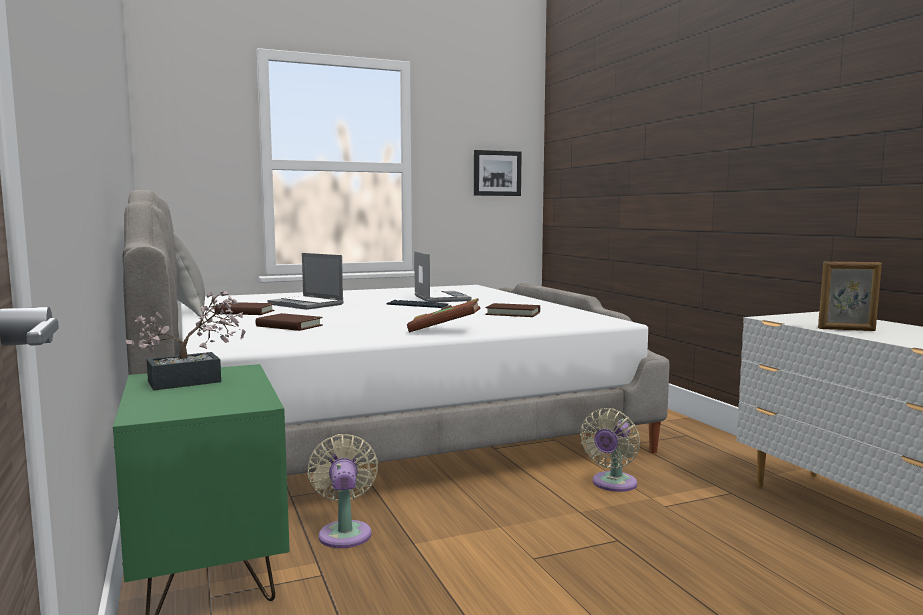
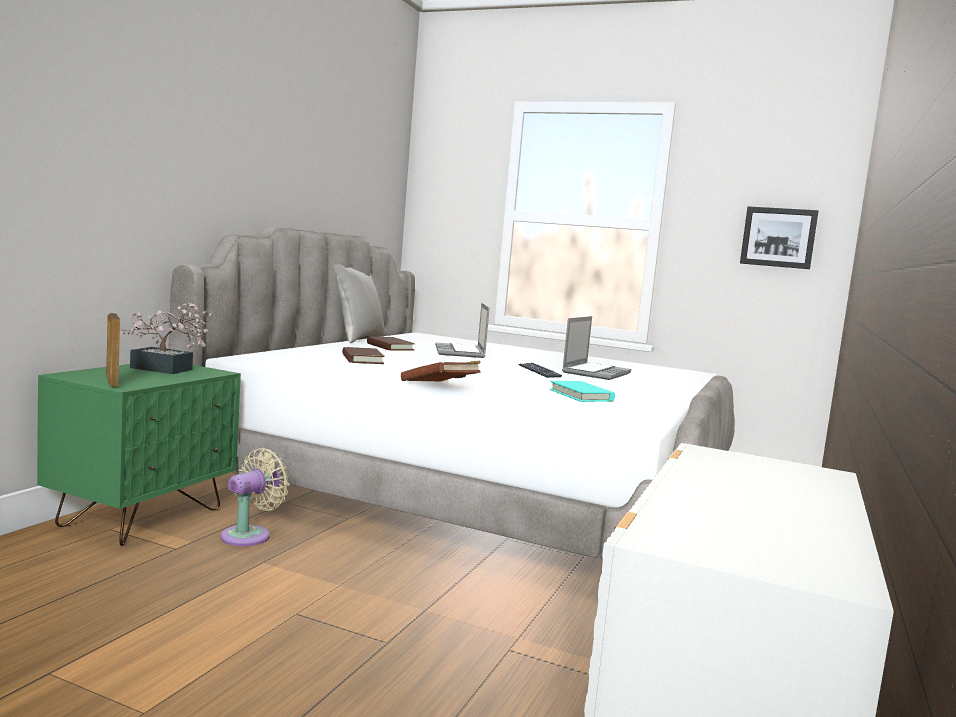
camera: 45 degrees right, 0 degrees up
(513, 313) = (581, 395): brown book -> turquoise book
(612, 484) = (518, 610): beige fan -> none
(847, 329) = (703, 483): picture frame -> picture frame (112, 382)

